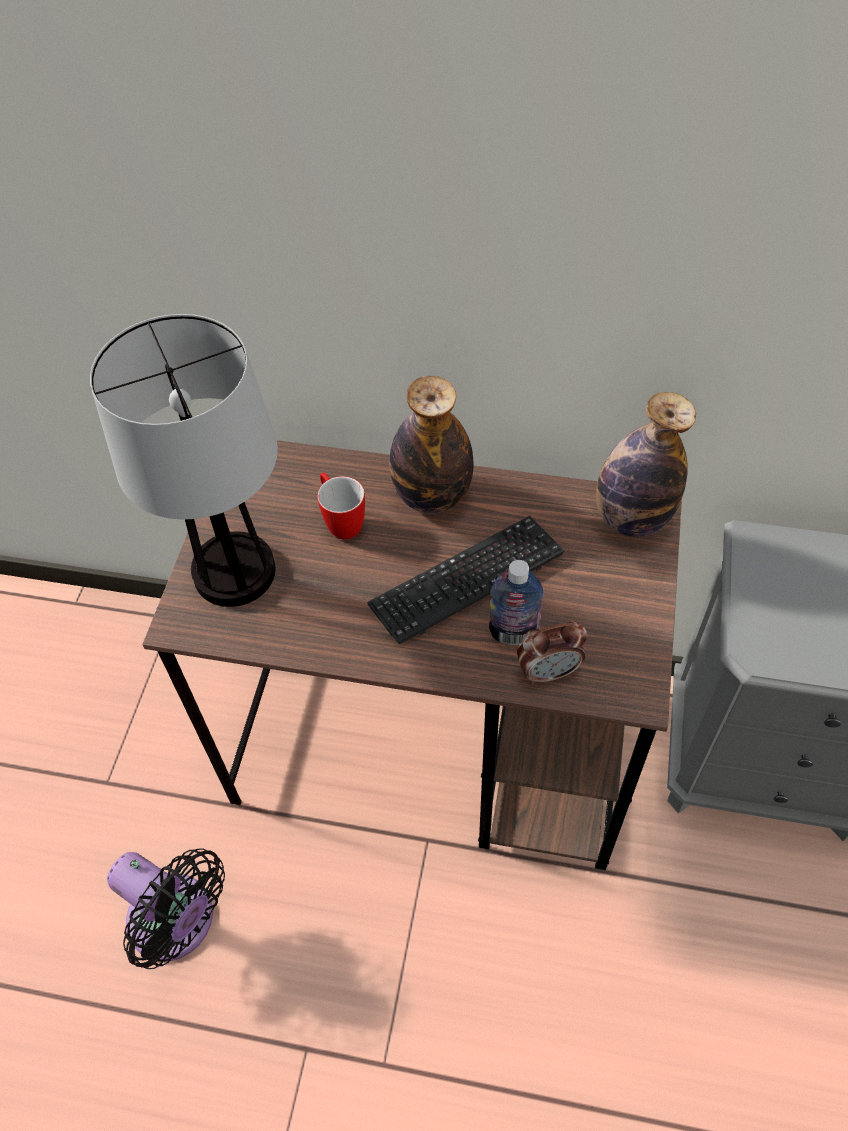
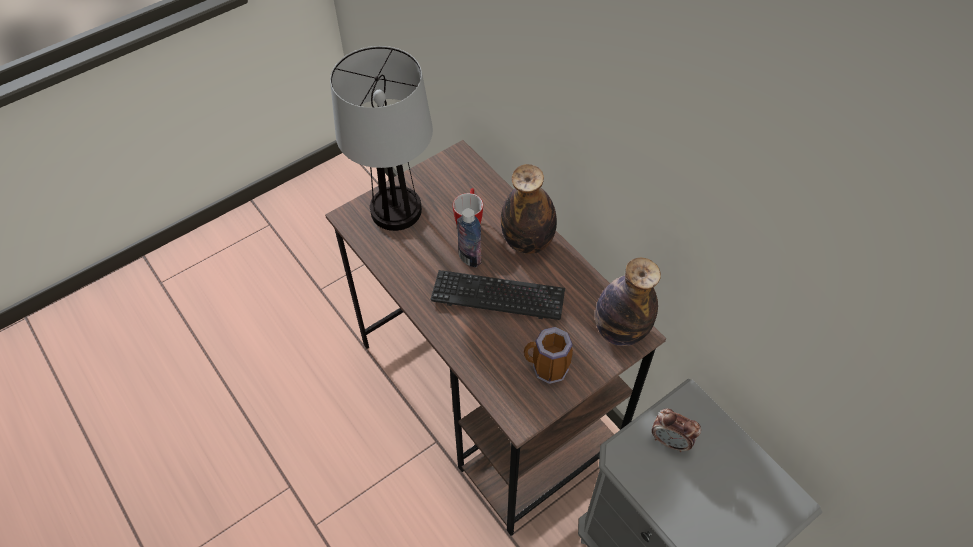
camera: 40 degrees right, 0 degrees up
(178, 923) = (290, 380): black fan -> none
(513, 633) = (492, 340): bottle -> bottle (470, 258)
(548, 671) = (488, 371): alarm clock -> alarm clock (670, 441)
(606, 619) = (546, 370): none -> mug

